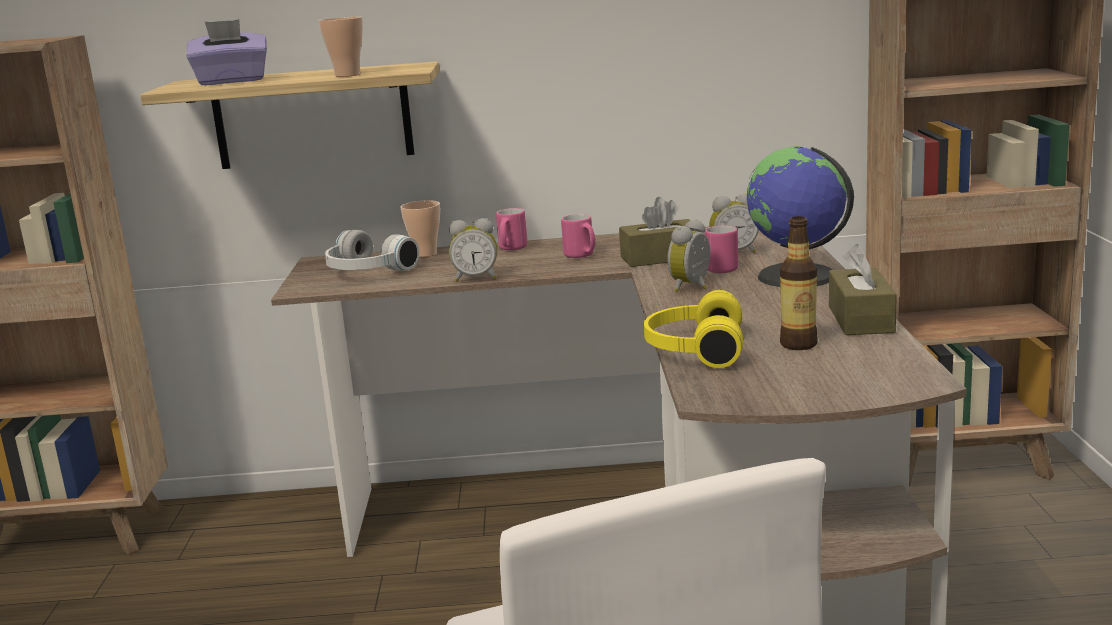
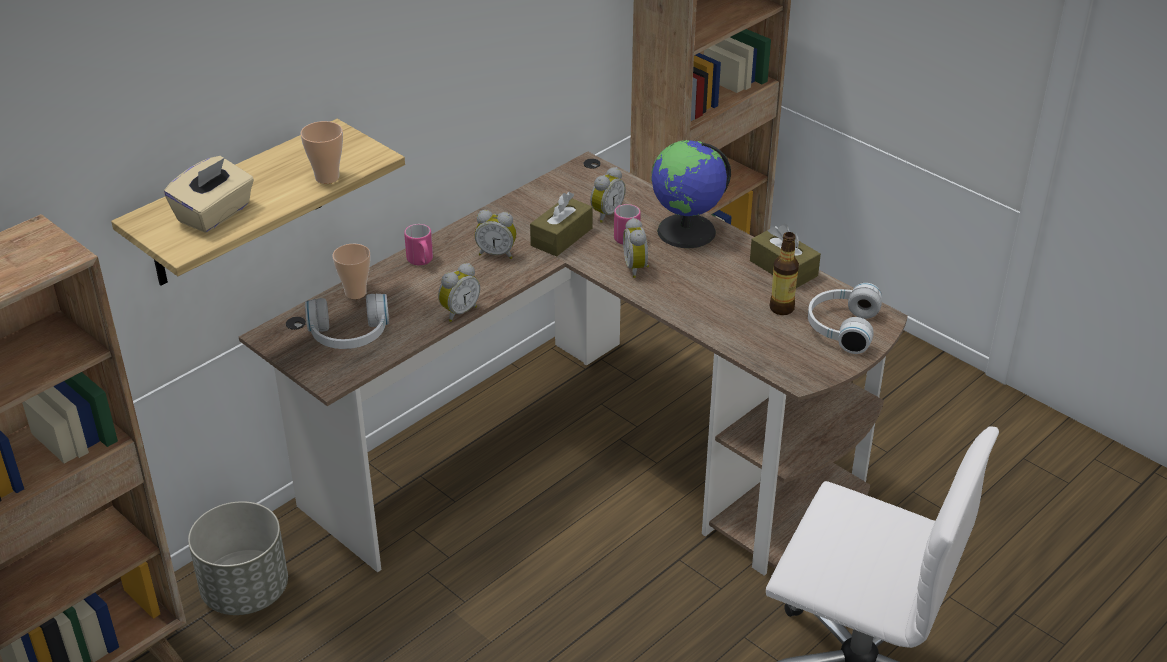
camera: 45 degrees left, 20 degrees up
(232, 81) = (215, 214): purple tissue box -> beige tissue box
(246, 526) = (245, 591): none -> grey planter
(582, 256) = (497, 253): pink mug -> alarm clock
(693, 350) = (731, 337): yellow headphones -> none
(846, 374) = (841, 327): none -> white headphones

